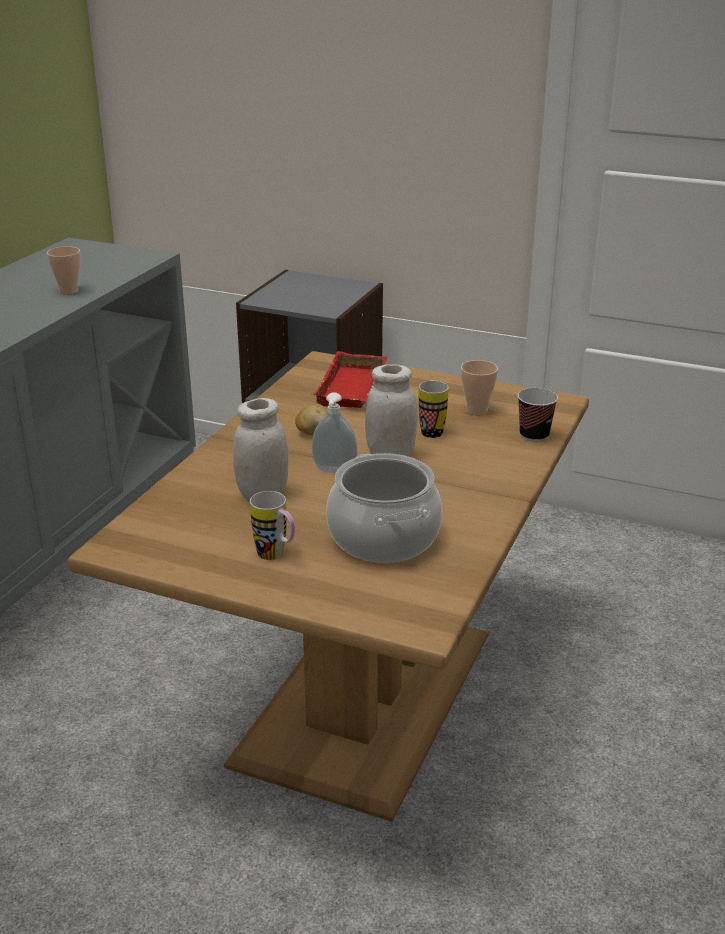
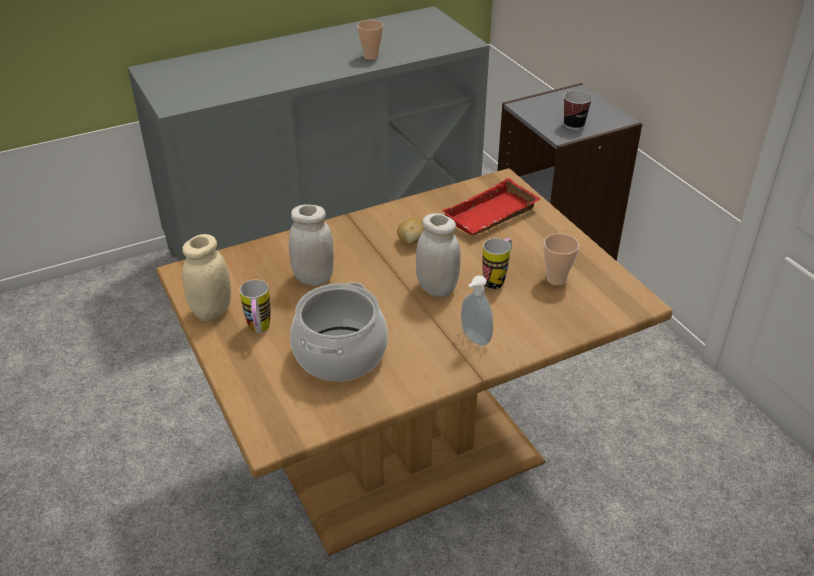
camera: 40 degrees right, 10 degrees up
(199, 563) = (212, 311): none -> beige jar
(334, 472) = (381, 282): soap dispenser -> soap dispenser (474, 339)
(534, 436) = (569, 324): cup -> cup (574, 125)

